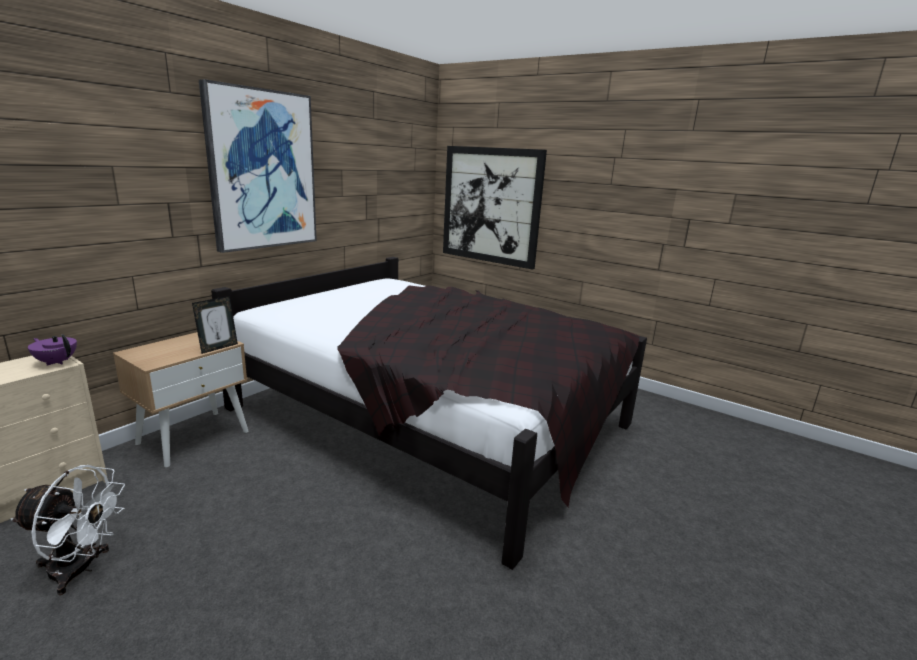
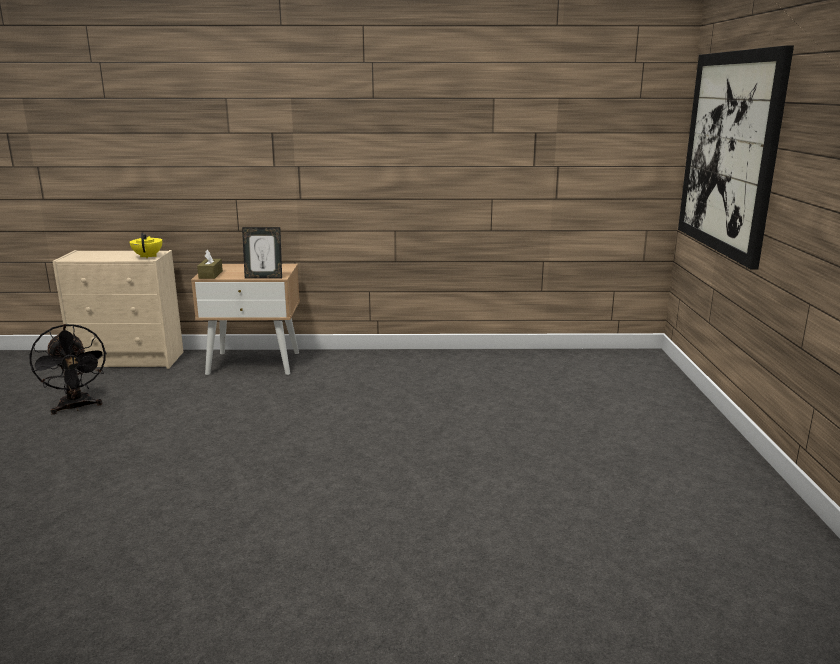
camera: 55 degrees right, 0 degrees up
(56, 362) = (148, 256): purple teapot -> yellow teapot
(80, 570) = (76, 407): white fan -> black fan
(154, 361) = (210, 275): none -> brown tissue box
(262, 170) = (374, 100): picture -> none
(433, 417) = (446, 433): black bed -> none

